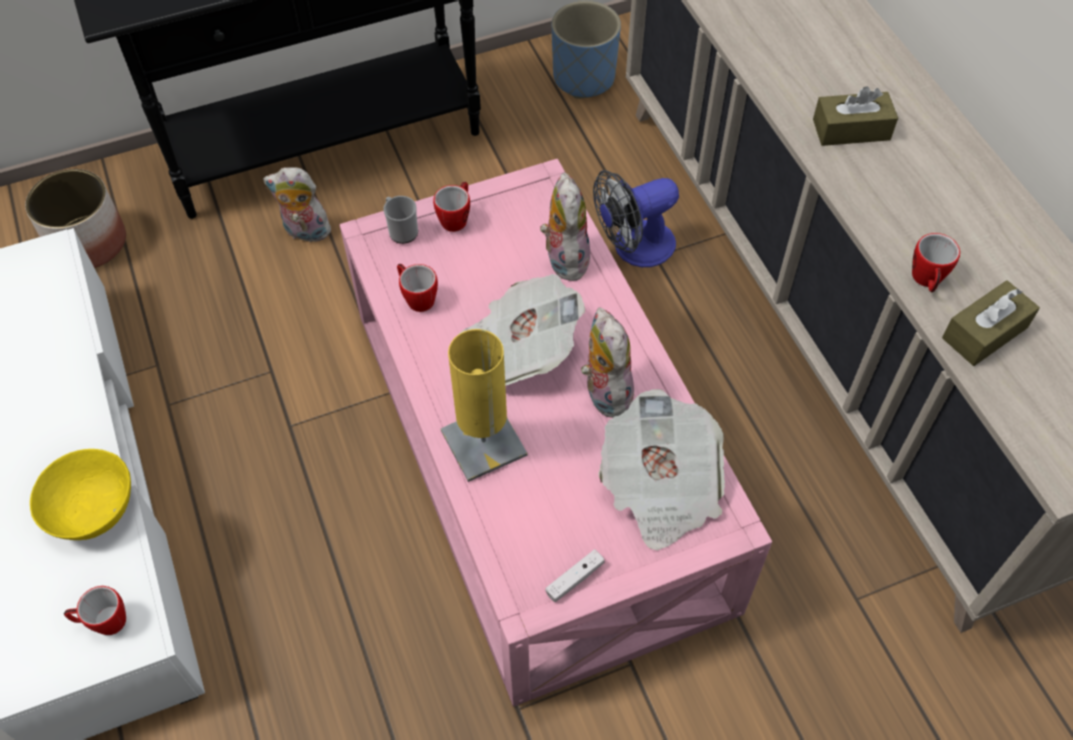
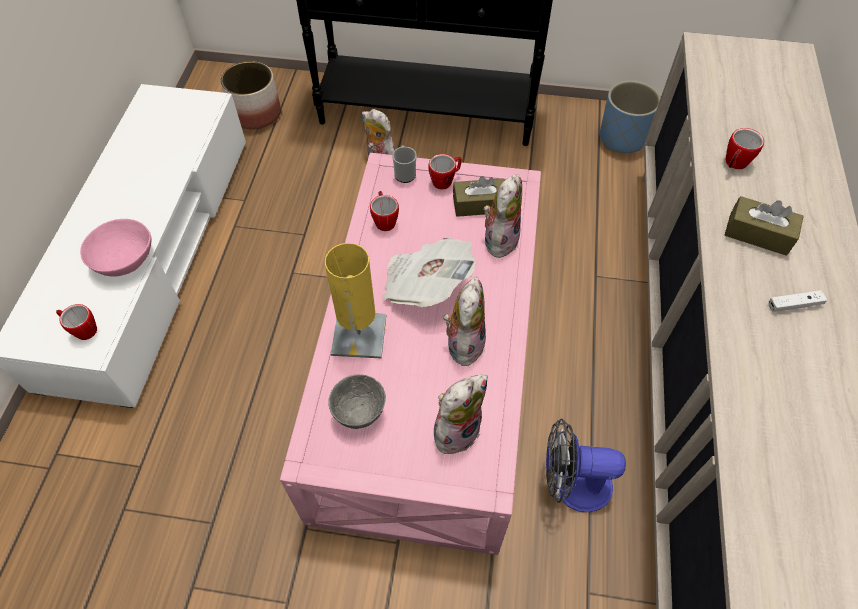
camera: 30 degrees right, 0 degrees up
(92, 509) = (124, 260): yellow bowl -> pink bowl
(543, 527) = (358, 412): none -> grey bowl
(574, 579) = (353, 460): white game controller -> white game controller (794, 305)
(634, 248) = (584, 264): fan -> fan (572, 484)
(660, 488) = (456, 429): newspaper -> plush toy
(927, 281) = (744, 377): mug -> mug (734, 164)
(984, 333) = (768, 443): brown tissue box -> brown tissue box (479, 205)

